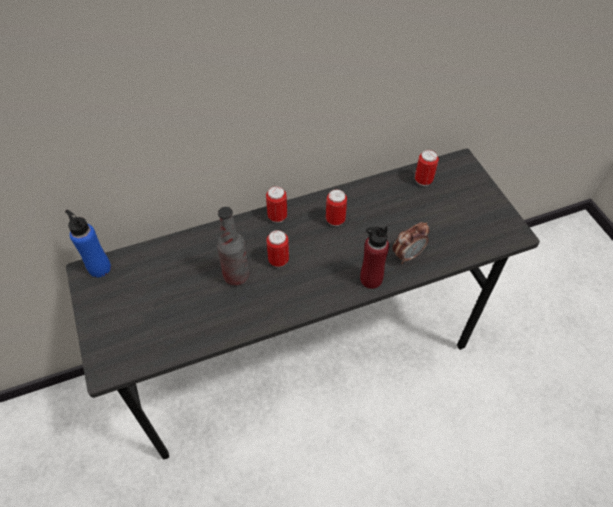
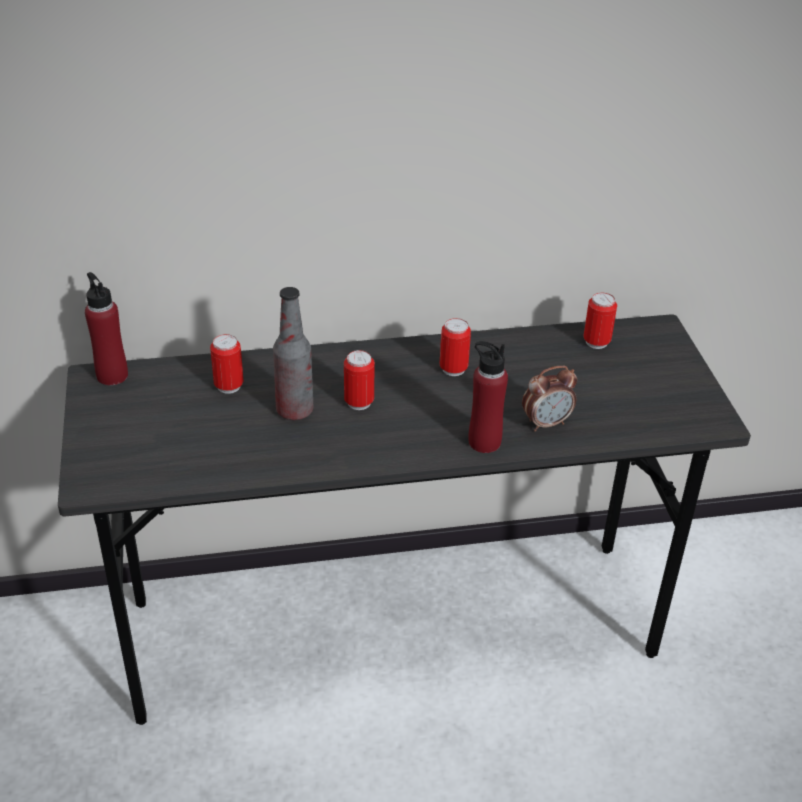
camera: 10 degrees right, 15 degrees down
(99, 268) = (112, 375): blue bottle -> red bottle
(277, 217) = (372, 354): can -> can (229, 386)

